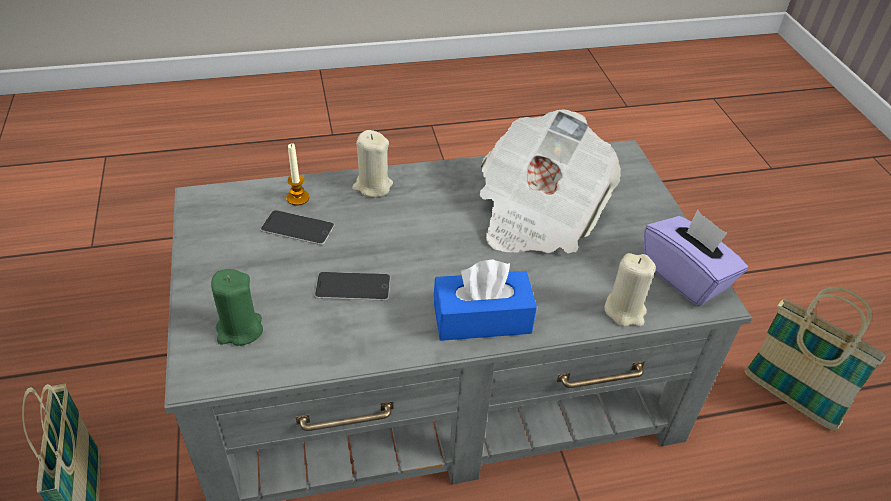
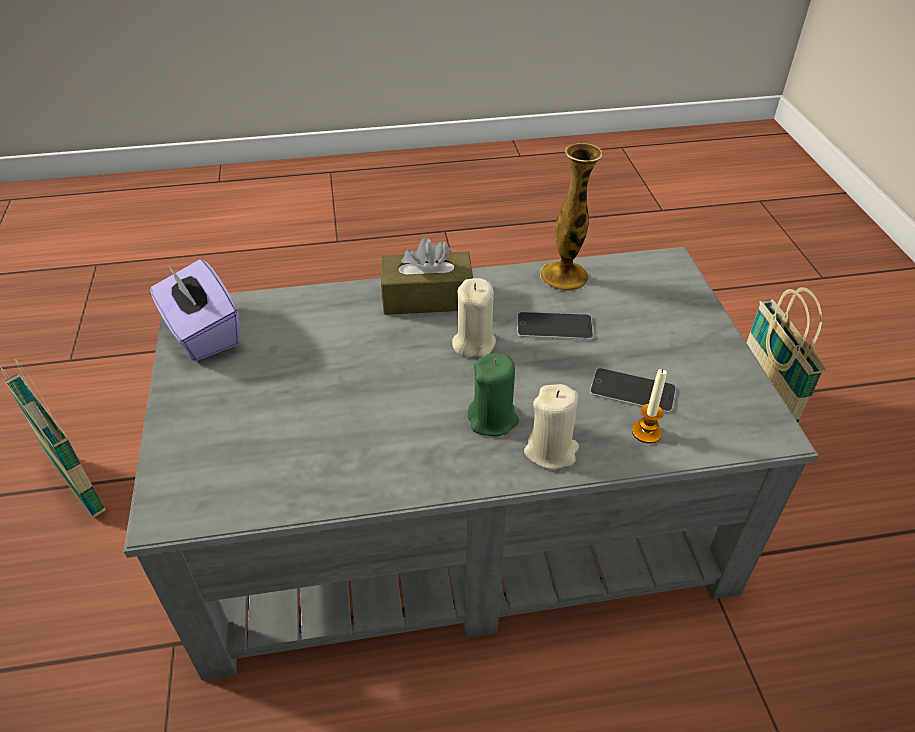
camera: 175 degrees left, 0 degrees up
(239, 329) = (651, 292): green candle -> green candle (493, 419)
(331, 350) = (564, 276): none -> vase
(482, 318) = (427, 298): blue tissue box -> brown tissue box
(538, 214) = (336, 408): newspaper -> none
(625, 310) = (286, 303): beige candle -> beige candle (473, 343)

